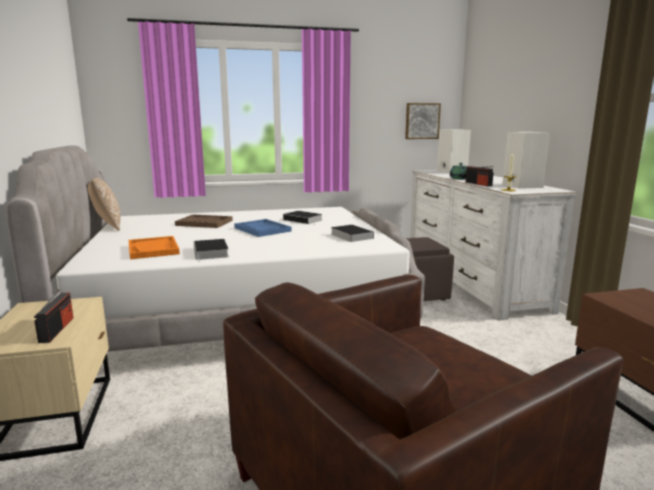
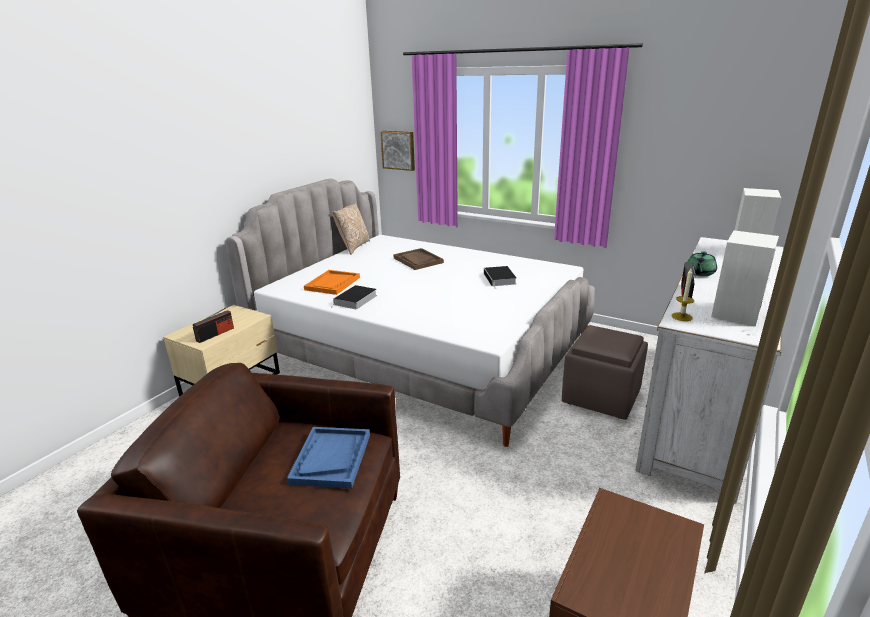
camera: 45 degrees right, 10 degrees up
(262, 229) = (440, 282): blue tray -> blue tray (331, 458)
(350, 236) = (491, 315): book -> none
(422, 121) = (736, 169): picture -> picture (398, 150)

